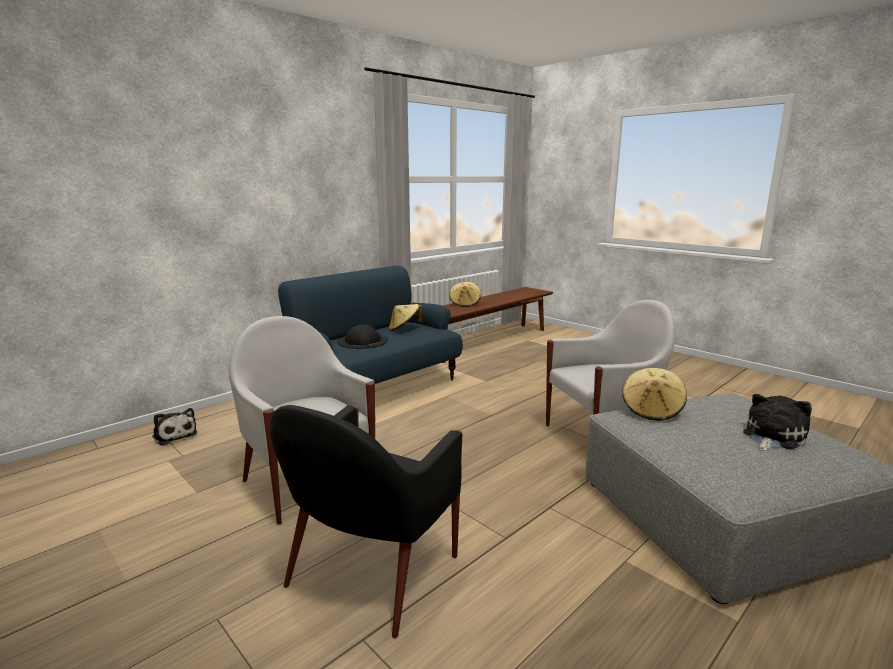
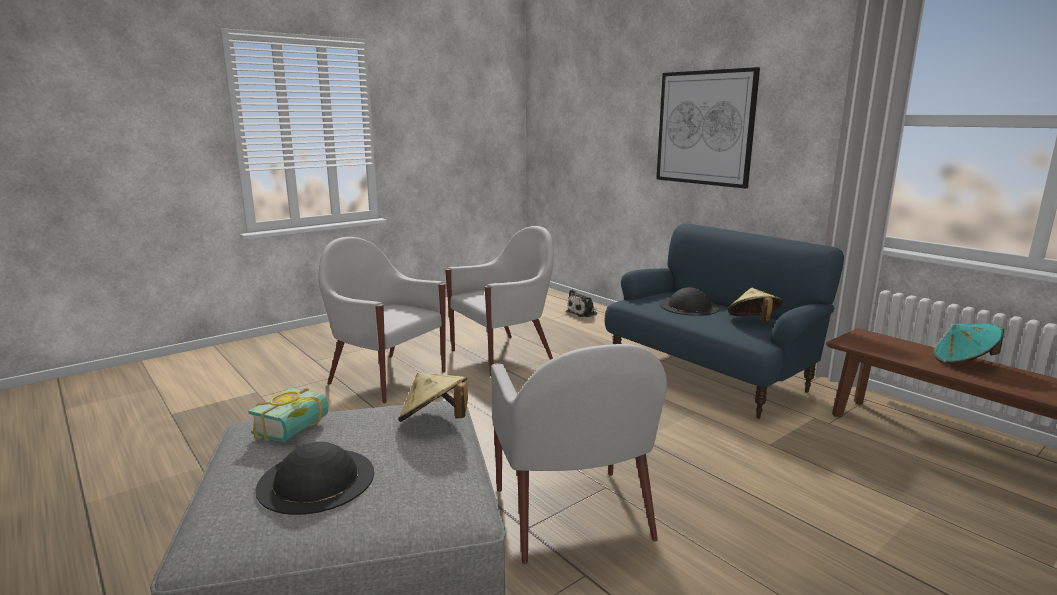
camera: 95 degrees right, 0 degrees up
(256, 189) = (705, 128): none -> picture
(370, 573) = (386, 377): black armchair -> white armchair
(465, 304) = (963, 362): beige hat -> turquoise hat
(724, 461) = (297, 430): none -> book
(771, 436) = (316, 480): plush toy -> black hat

